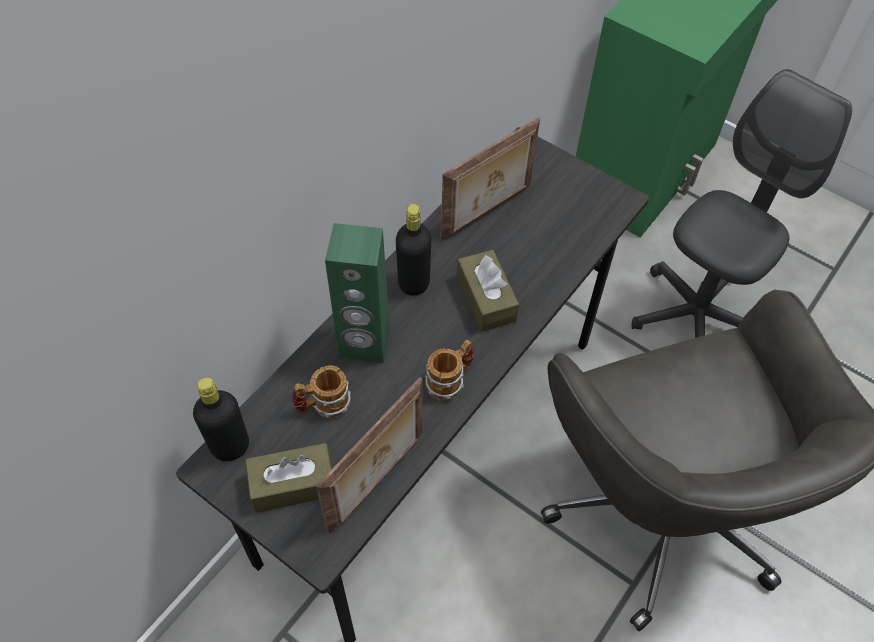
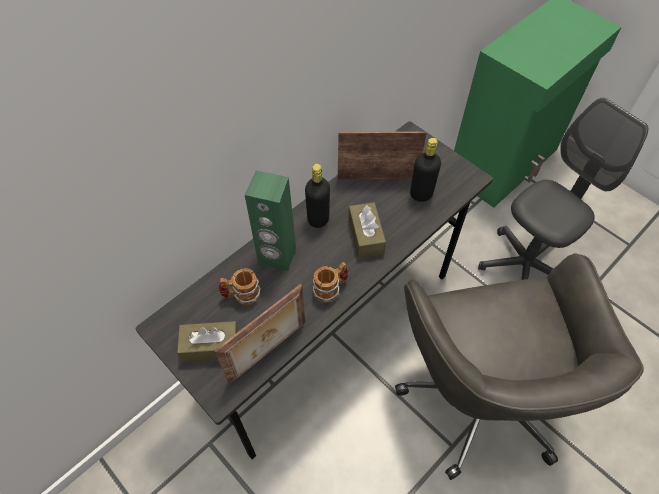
camera: 10 degrees right, 0 degrees up
(230, 446) = (174, 315): black bottle -> black bottle (421, 194)
(487, 213) = (377, 177): picture frame -> picture frame turned 150 degrees counterclockwise

